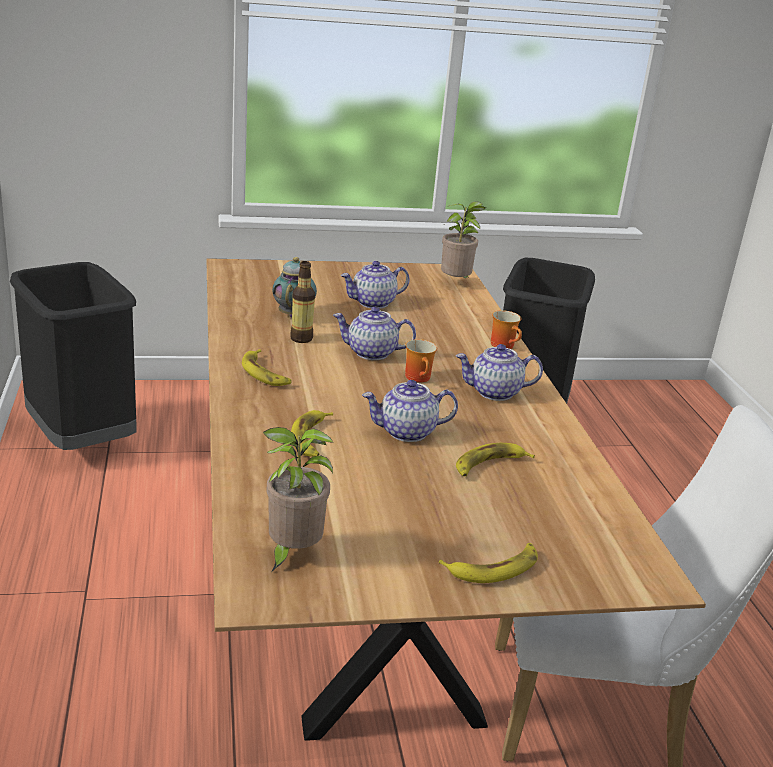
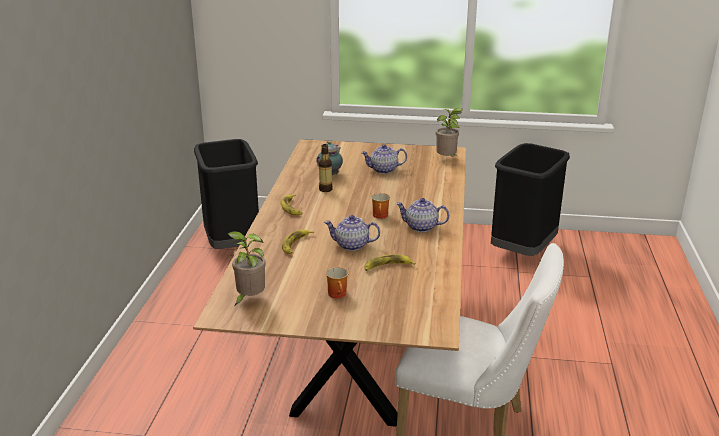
camera: 20 degrees right, 0 degrees up
(371, 353) = (361, 200): teapot -> none
(494, 568) = (350, 317): banana -> none
(505, 345) = (449, 200): mug -> mug (339, 294)

